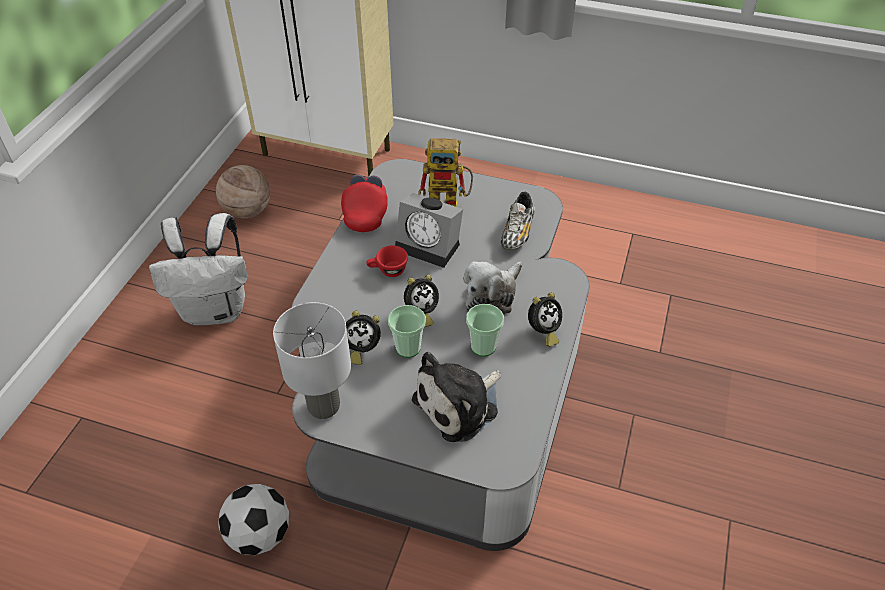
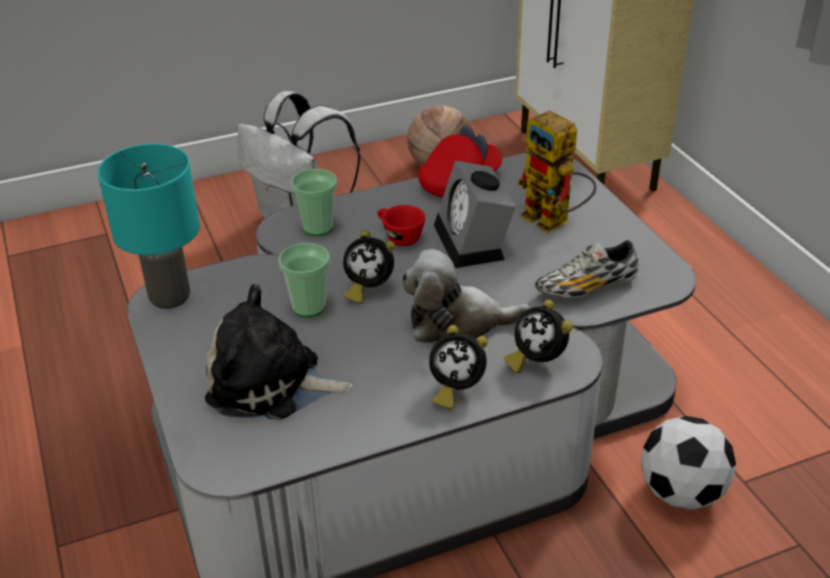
camera: 50 degrees right, 10 degrees down
(259, 534) = (76, 408): football -> football (681, 493)
(323, 409) = (167, 299): white table lamp -> turquoise table lamp
(361, 349) = (271, 279): alarm clock -> alarm clock (537, 361)
(483, 346) = (374, 356): cup -> cup (318, 227)

